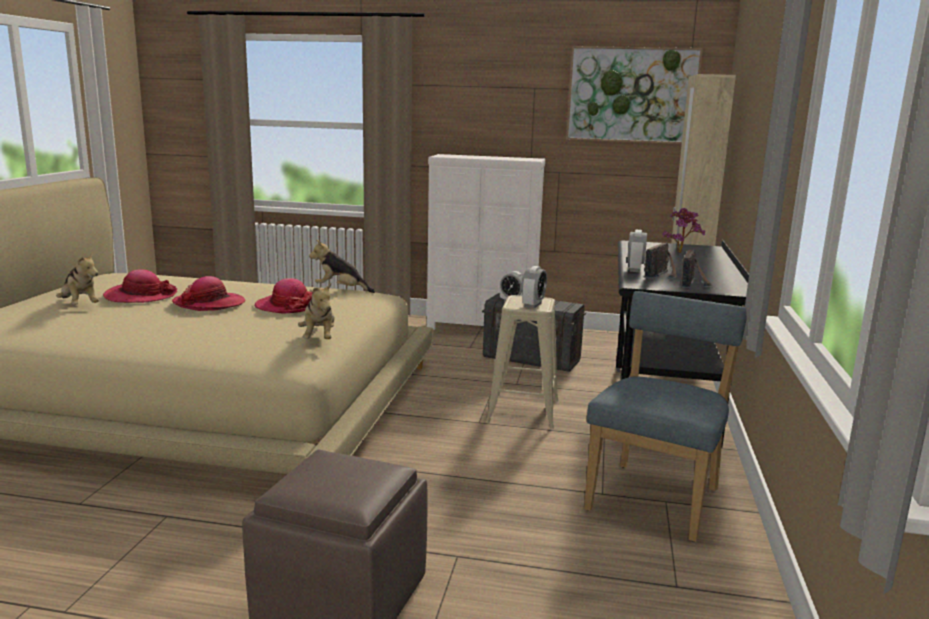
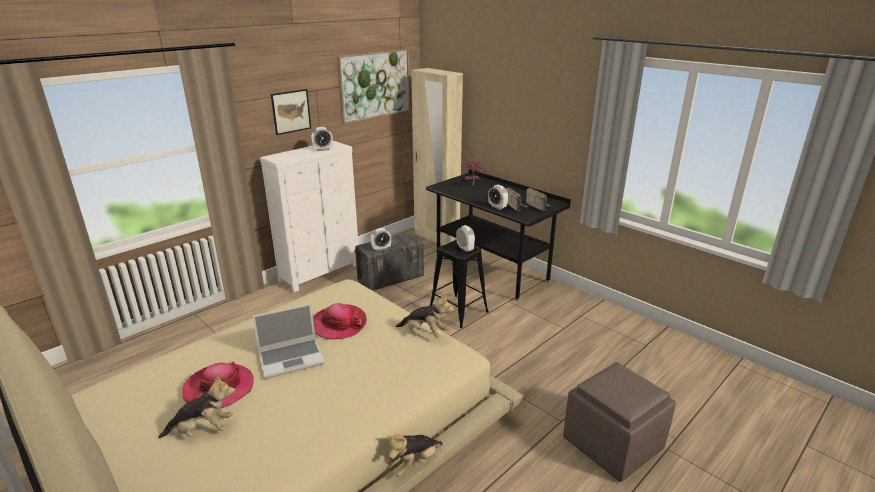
camera: 55 degrees left, 10 degrees up
(209, 304) = (292, 358): hat -> laptop
(341, 290) = (318, 294): plush toy -> plush toy (414, 463)
(493, 109) = (291, 111): none -> picture
(505, 158) = (323, 149): none -> alarm clock
(523, 411) = (458, 311): beige stool -> black stool
(656, 497) = (576, 316): blue chair -> none

